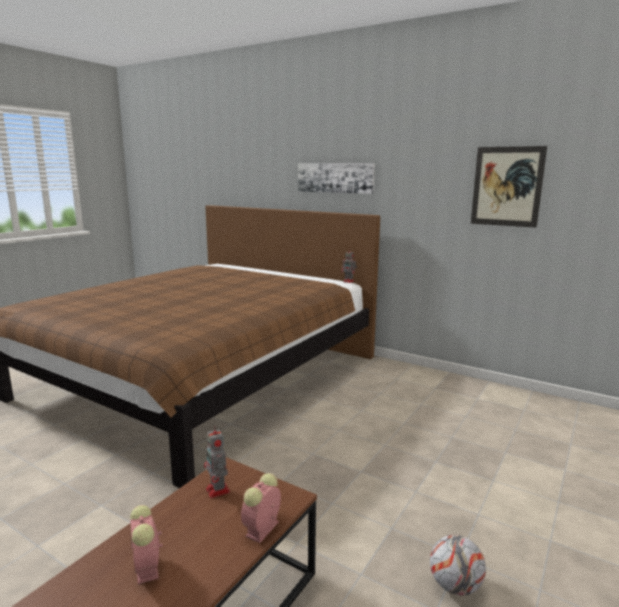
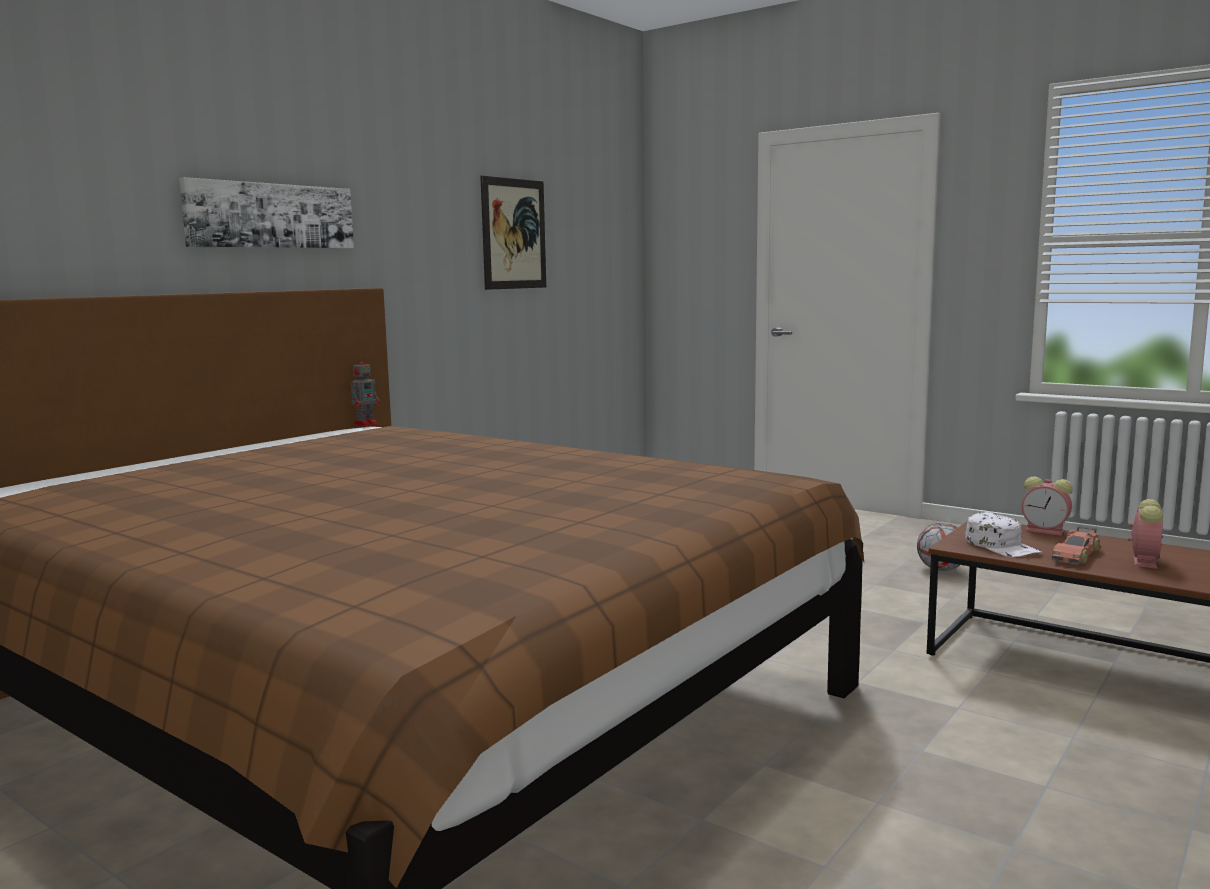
camera: 85 degrees left, 5 degrees down
(147, 568) = (1144, 561): alarm clock -> alarm clock turned 45 degrees counterclockwise
(181, 527) = (1075, 555): none -> toy car
(218, 491) = (1002, 546): toy robot -> white cap

